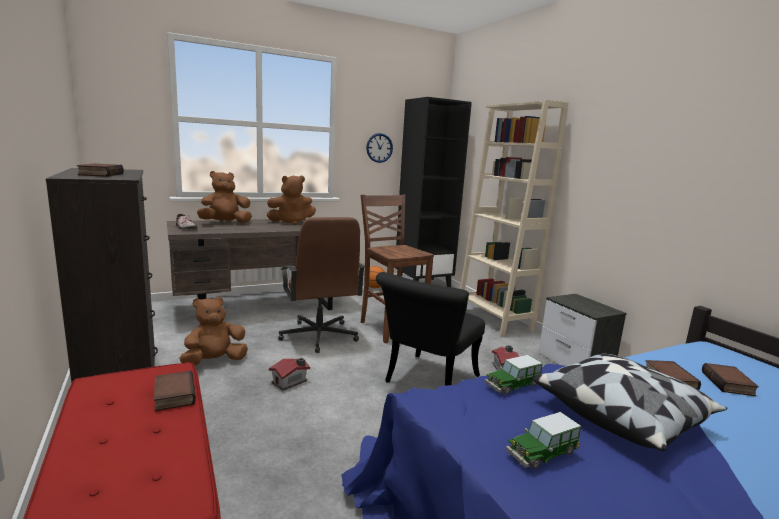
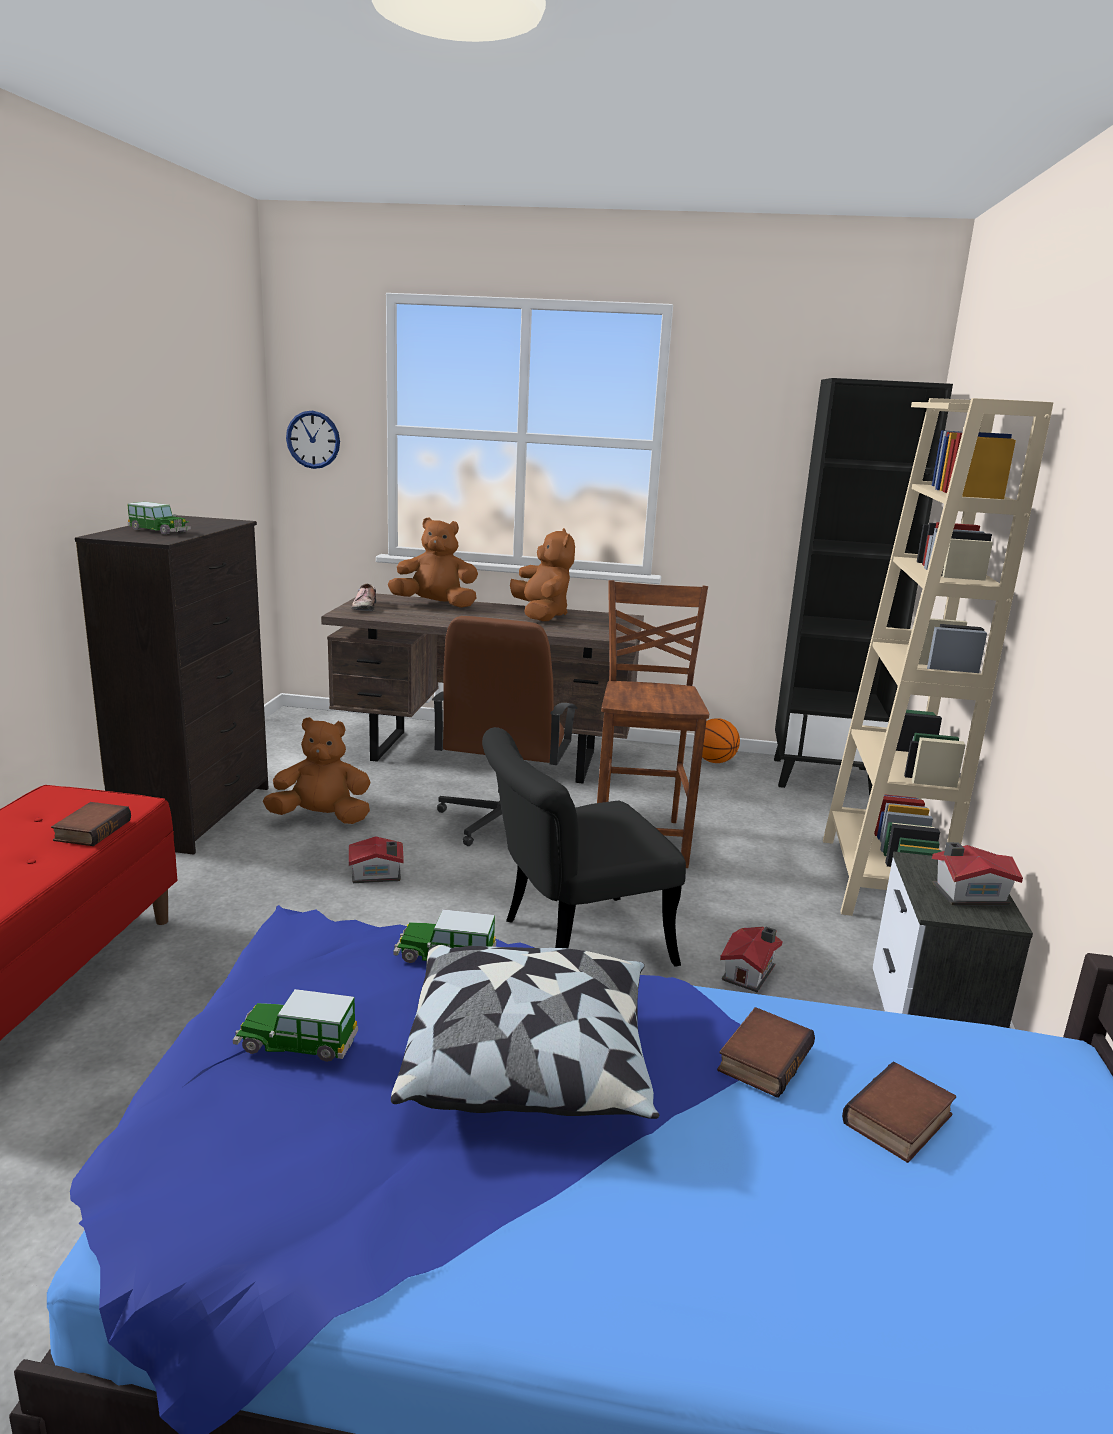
camera: 35 degrees right, 5 degrees up
(100, 174) = (159, 531): book -> toy car
(291, 222) = (541, 615): brown plush toy -> brown plush toy turned 120 degrees counterclockwise
(379, 148) = (756, 481): wall clock -> wall clock (313, 439)
(590, 305) = (967, 893): none -> toy house

